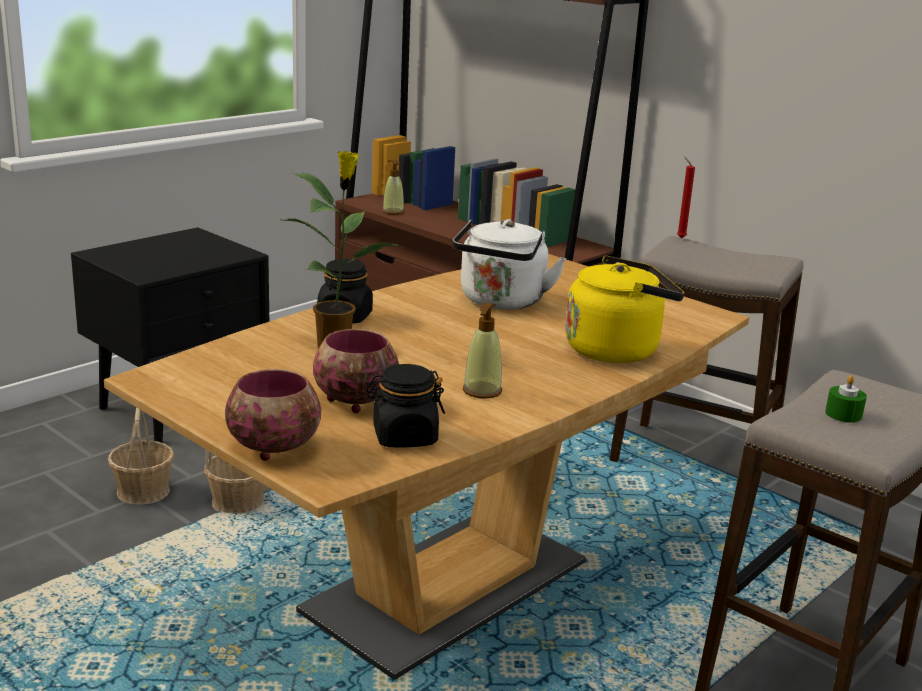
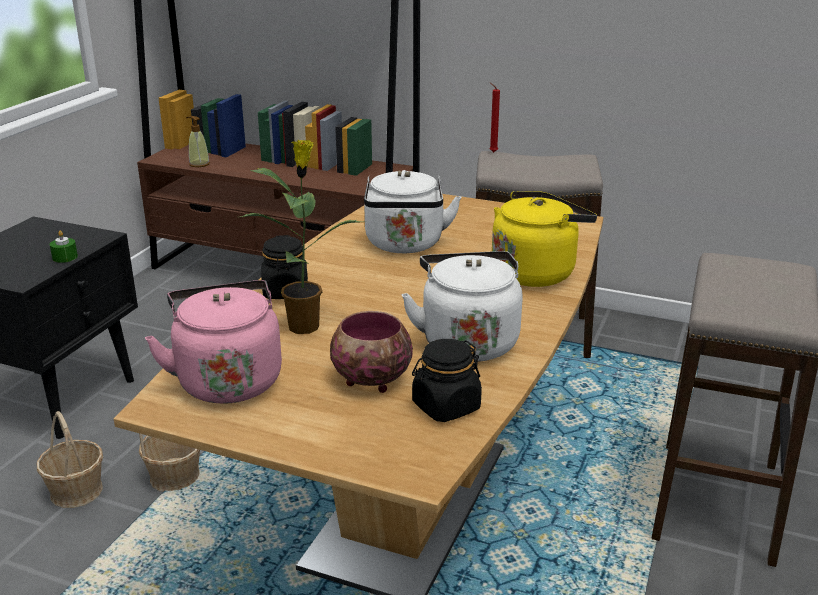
camera: 20 degrees left, 5 degrees up
(225, 372) = (228, 379): none -> pink kettle
(275, 448) = (345, 450): bowl -> none
(482, 391) = (467, 340): soap dispenser -> white kettle
(843, 414) = (746, 292): green candle -> green candle (65, 257)

